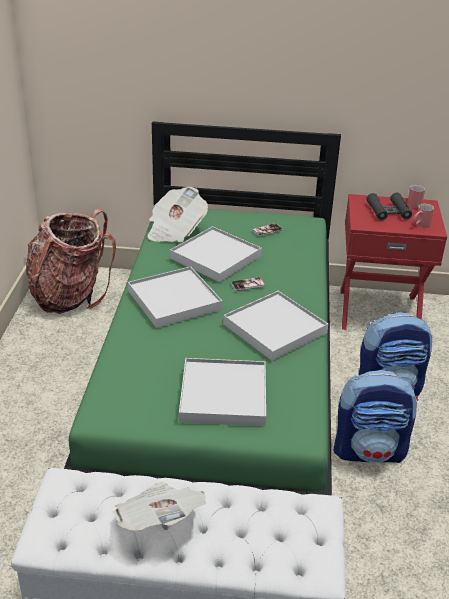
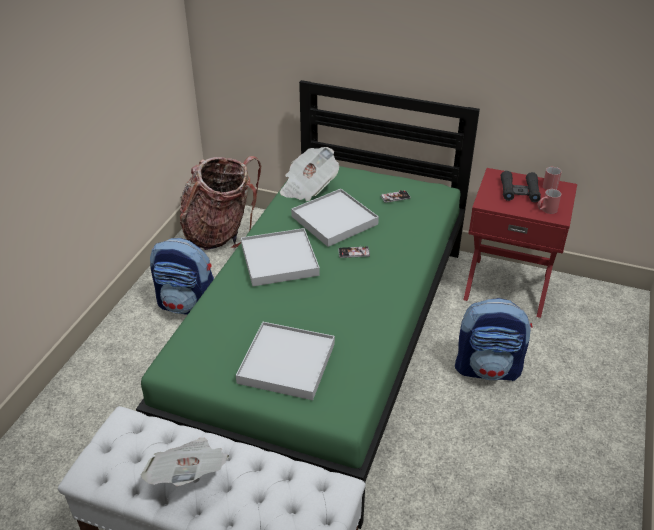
camera: 15 degrees right, 5 degrees up
(275, 328) = (362, 302): white tray -> none
(370, 451) = (445, 429): backpack -> backpack (188, 305)

